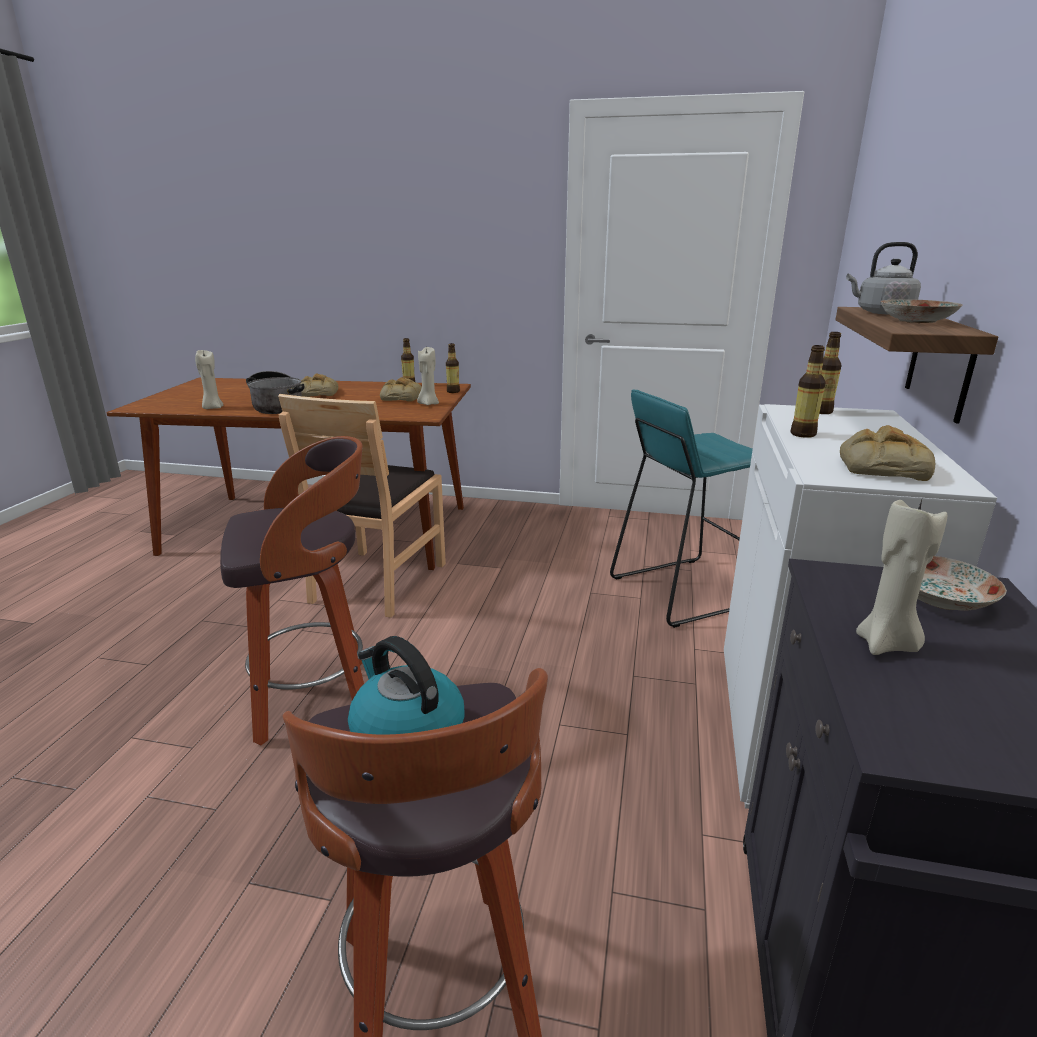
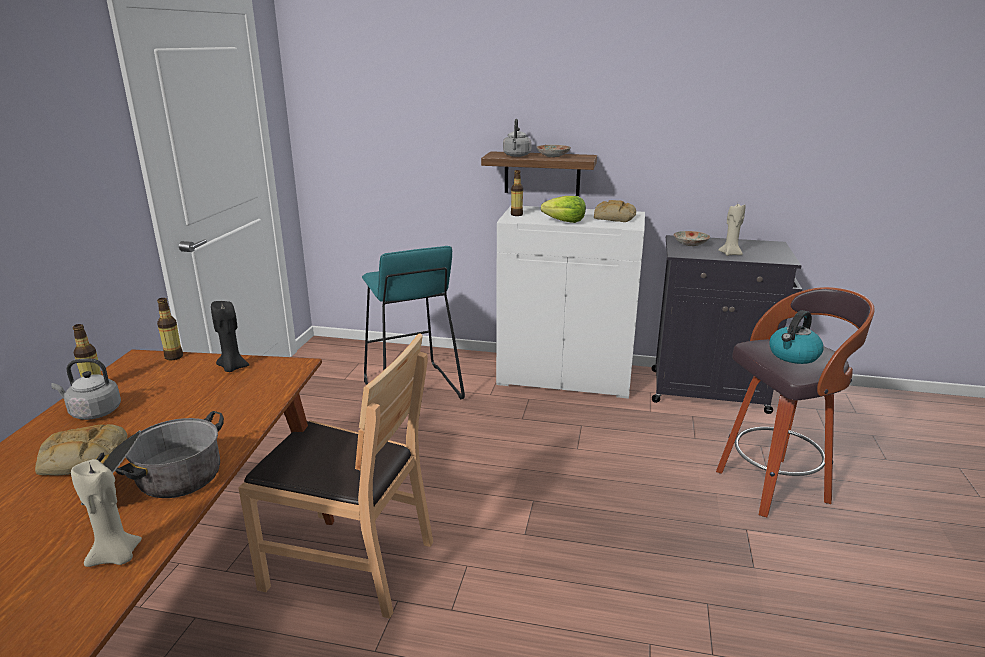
camera: 90 degrees left, 0 degrees up
(317, 700) = (570, 571): stool -> none
(374, 388) = (93, 412): none -> grey kettle
(401, 397) = (179, 387): bread -> none
(428, 404) = (232, 368): beige candle -> black candle
(802, 434) = (565, 221): bottle -> lettuce

